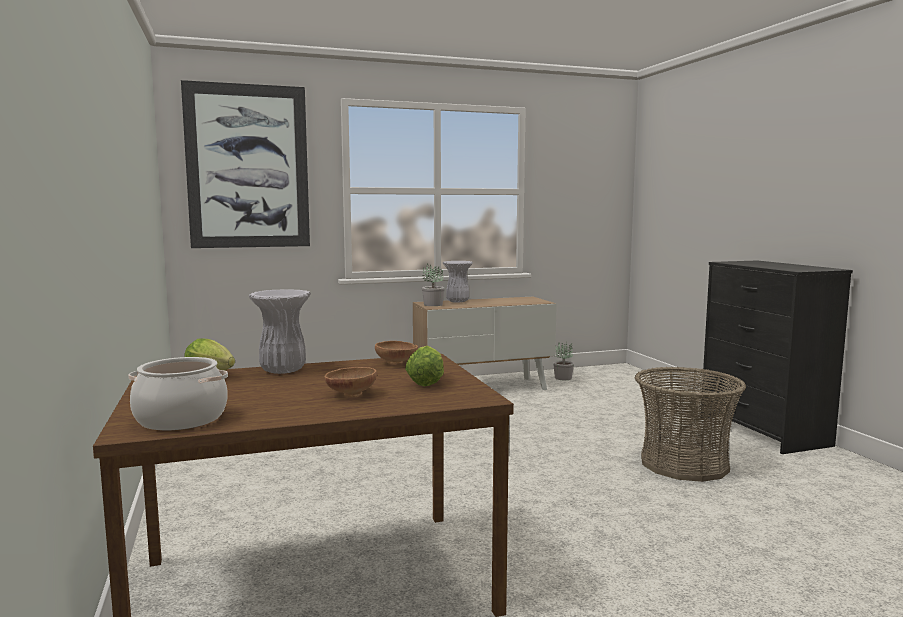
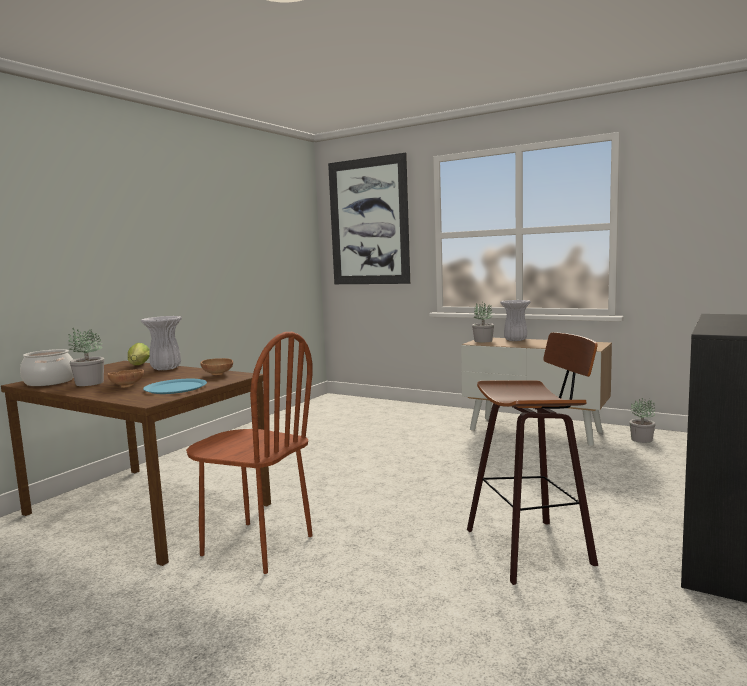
camera: 50 degrees right, 0 degrees up
(268, 405) = (89, 383): none -> potted plant
(427, 382) = (175, 388): lettuce -> blue plate
(533, 552) = (257, 546): none -> brown chair
(684, 464) = (532, 547): basket -> stool

